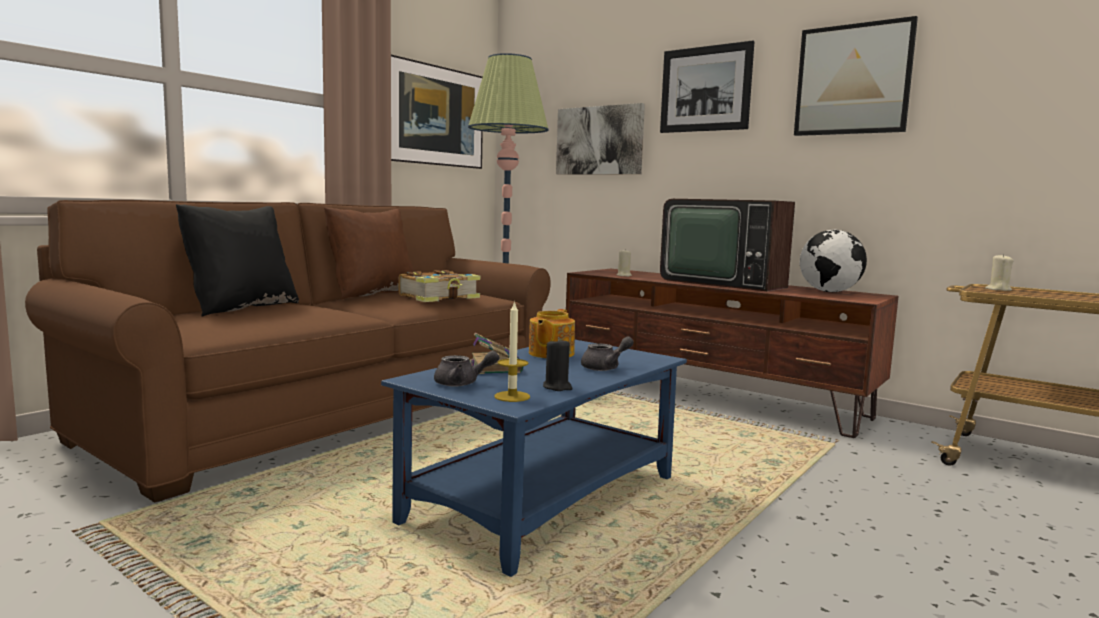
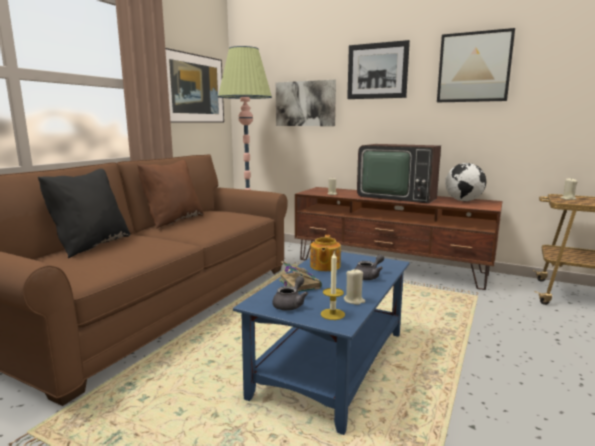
camera: 10 degrees left, 5 degrees up
(440, 298) = (222, 221): book -> none
(462, 383) = (290, 304): grey teapot -> grey teapot turned 45 degrees counterclockwise
(557, 387) = (354, 300): black candle -> beige candle

